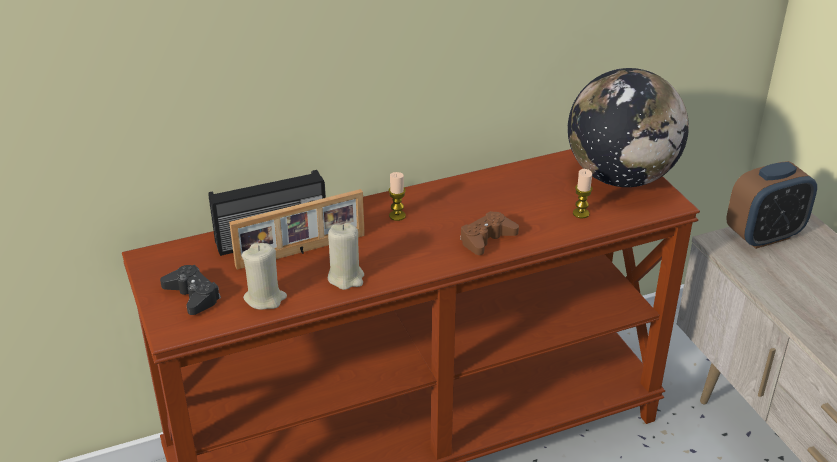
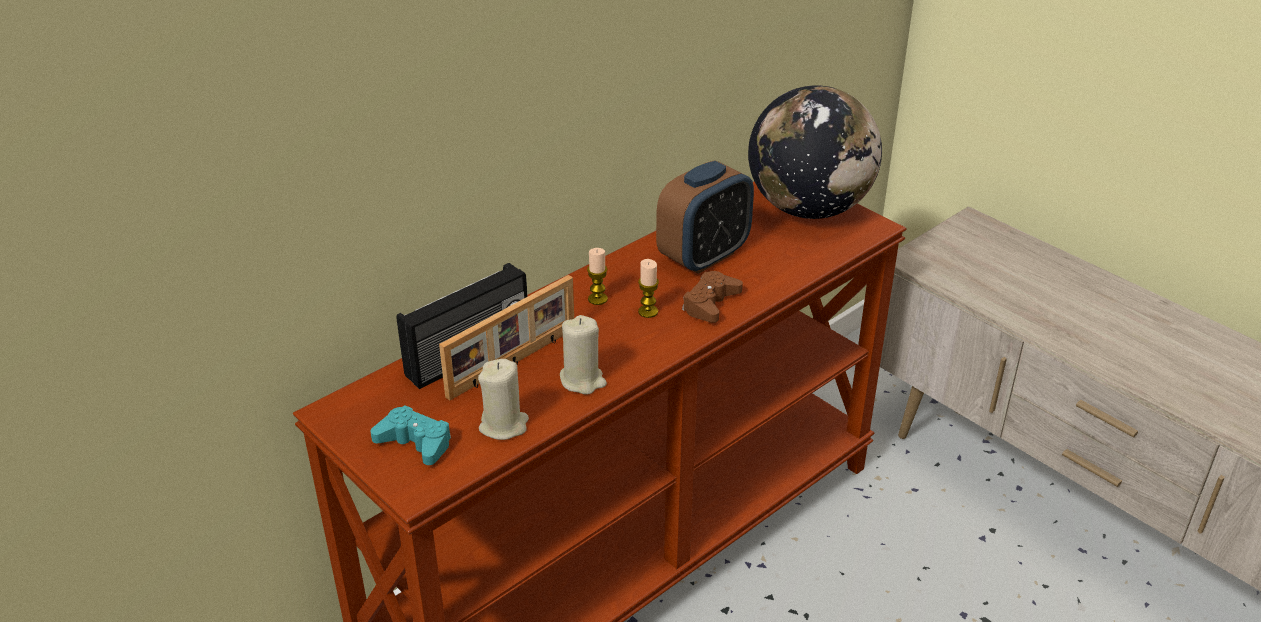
camera: 20 degrees left, 0 degrees up
(192, 295) = (415, 442): black game controller -> turquoise game controller
(581, 213) = (791, 255): candle -> candle (648, 312)
(764, 236) = (948, 244): alarm clock -> alarm clock (704, 256)

